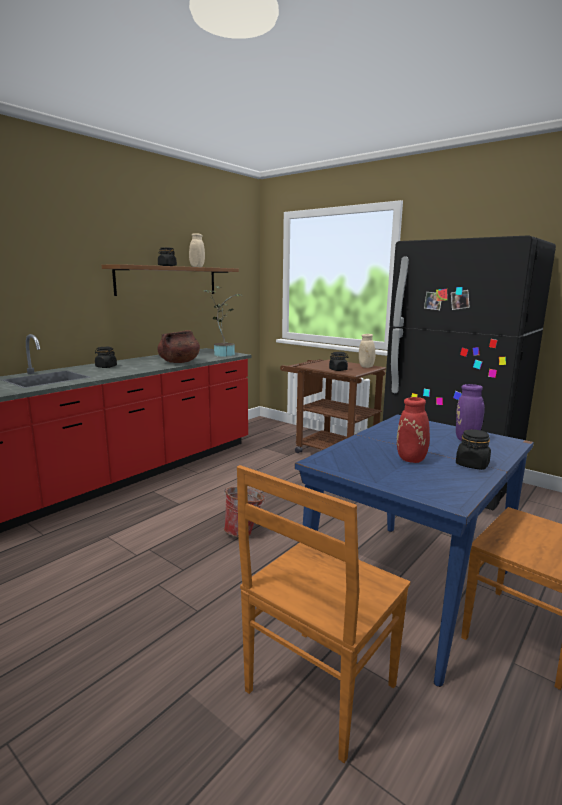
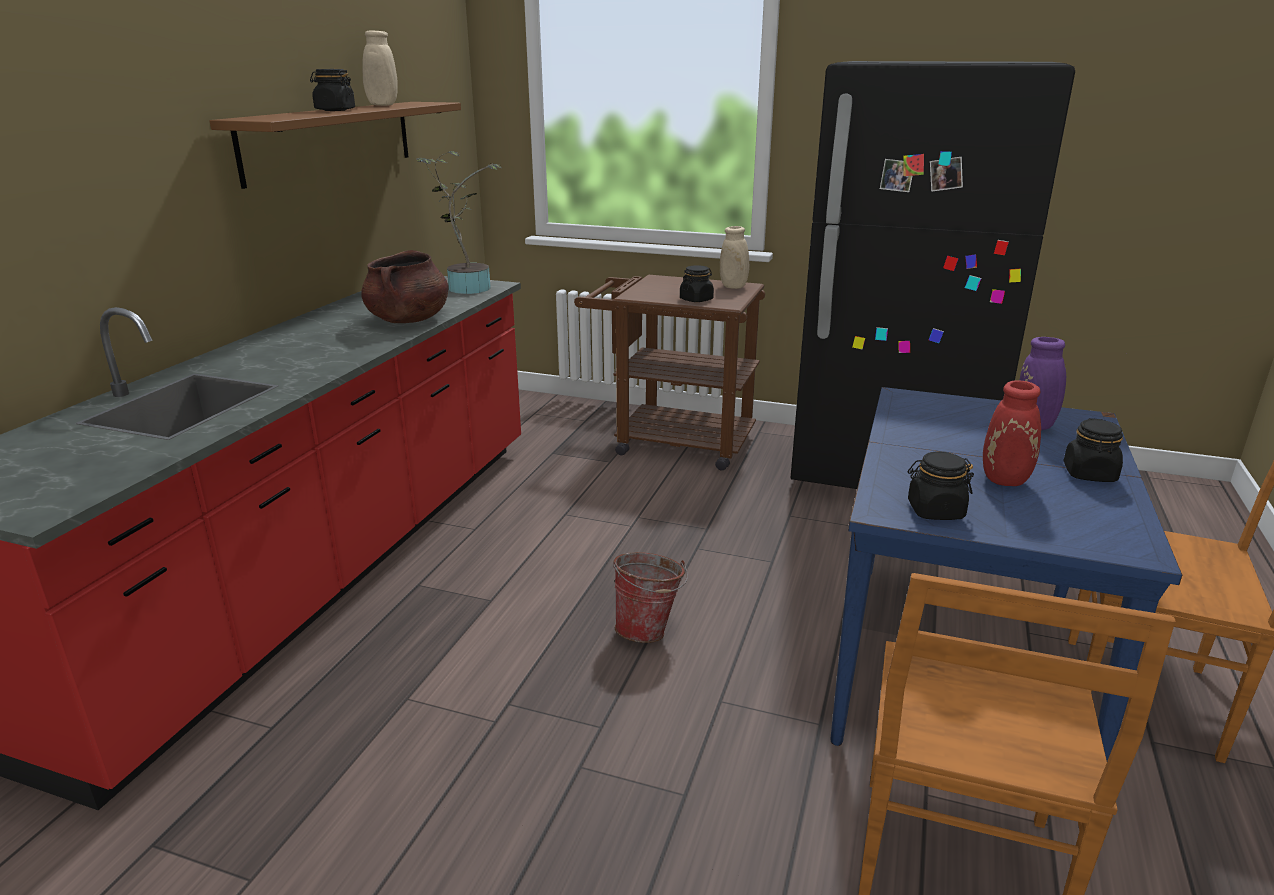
camera: 20 degrees left, 10 degrees up
(106, 367) = (270, 352): black jar -> black jar (935, 511)

